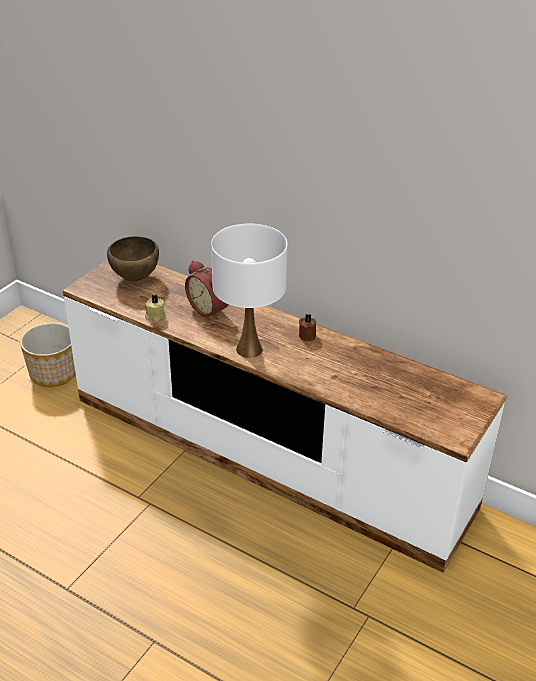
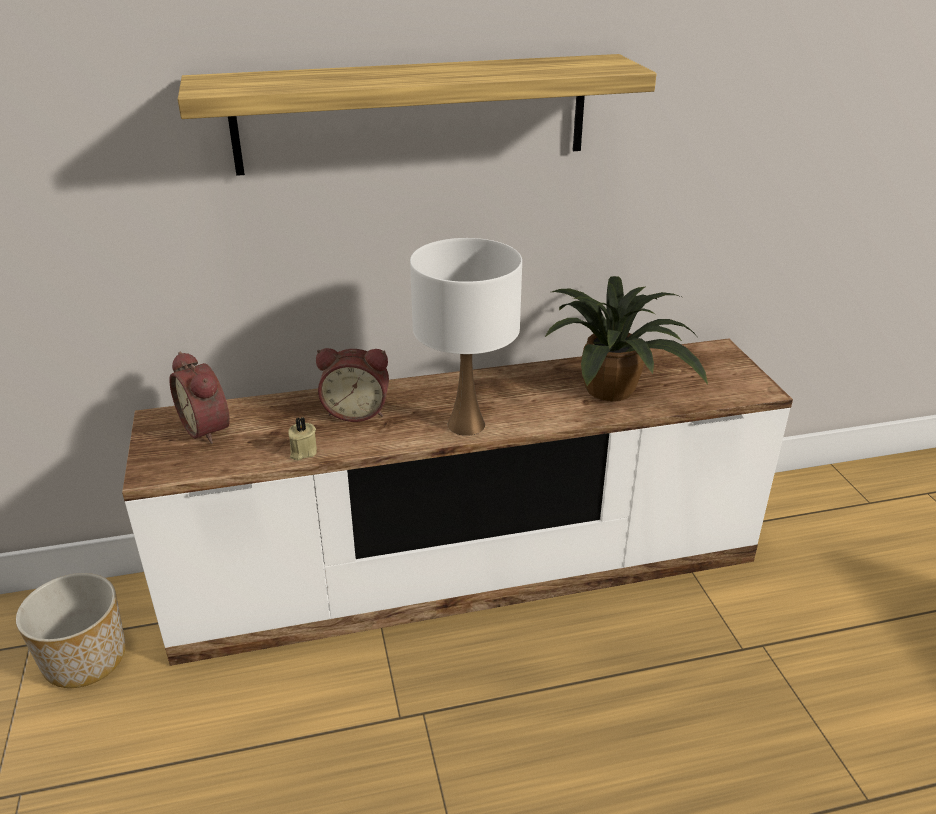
camera: 45 degrees left, 5 degrees down
(135, 278) = (209, 428): brown bowl -> alarm clock
(283, 136) = (413, 114): none -> shelf
(308, 335) = (498, 381): brown candle -> none
(363, 380) = (614, 390): none -> potted plant

